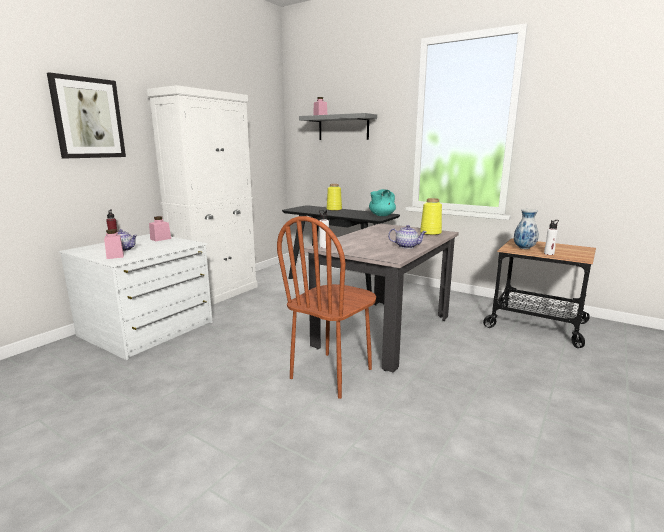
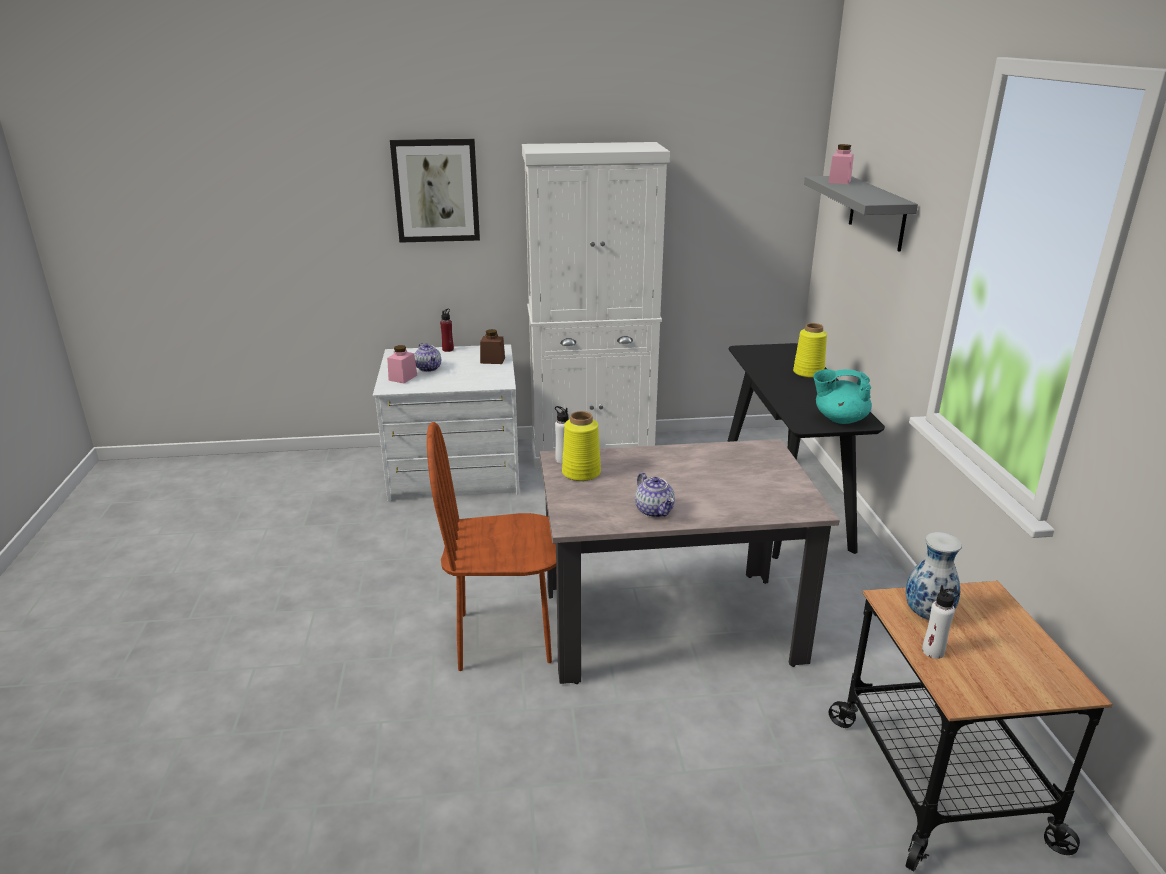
camera: 50 degrees right, 10 degrees up
(160, 239) = (492, 360): pink jar -> brown jar
(430, 233) = (780, 500): yellow vase -> yellow vase (580, 473)

